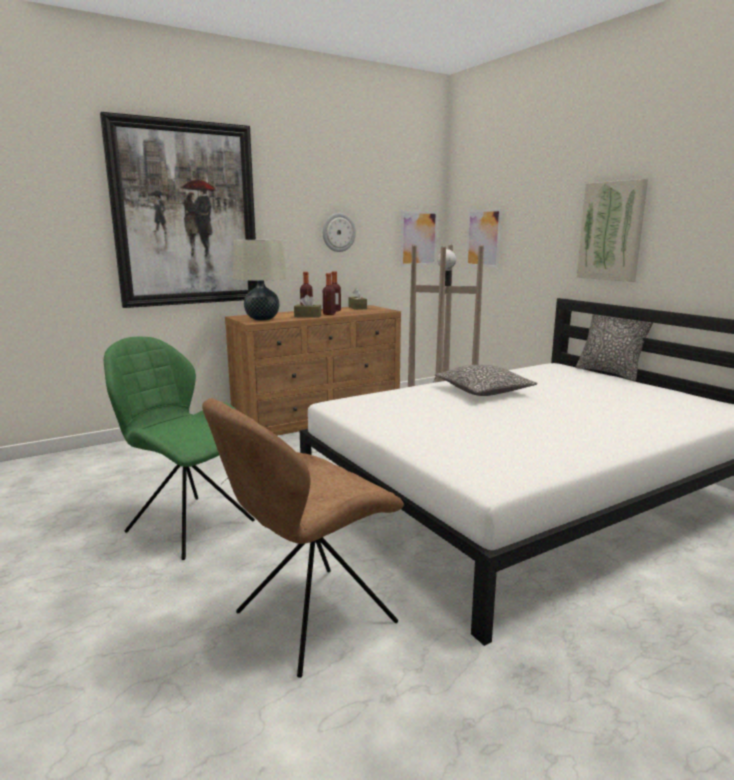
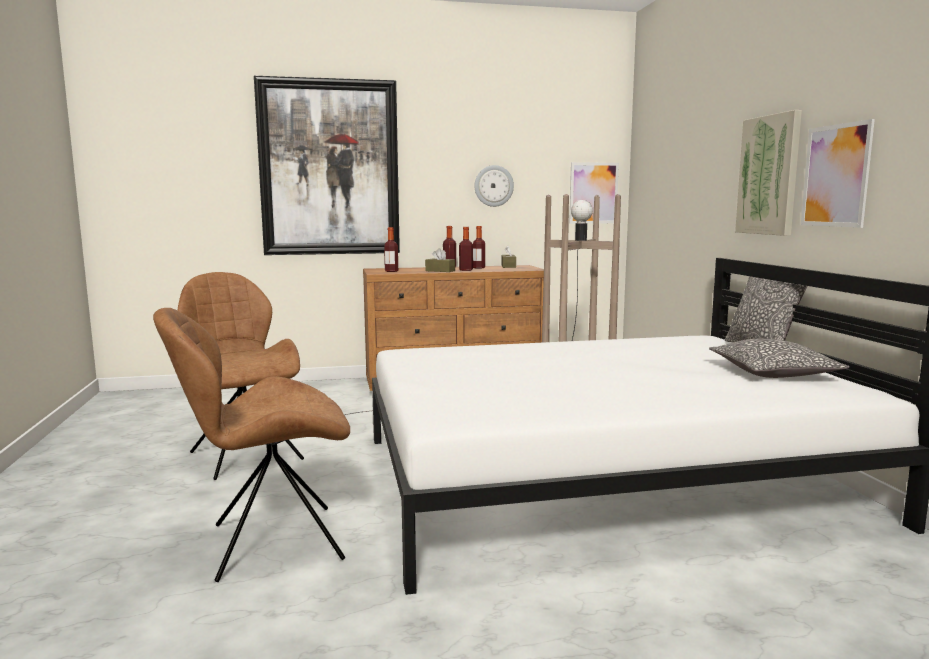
camera: 20 degrees right, 5 degrees down
(187, 525) = (245, 454): green chair -> brown chair
(262, 319) = (391, 271): beige table lamp -> bottle
(483, 238) = (659, 191): picture -> picture (836, 175)
(483, 391) = (572, 353): pillow -> pillow (773, 373)

